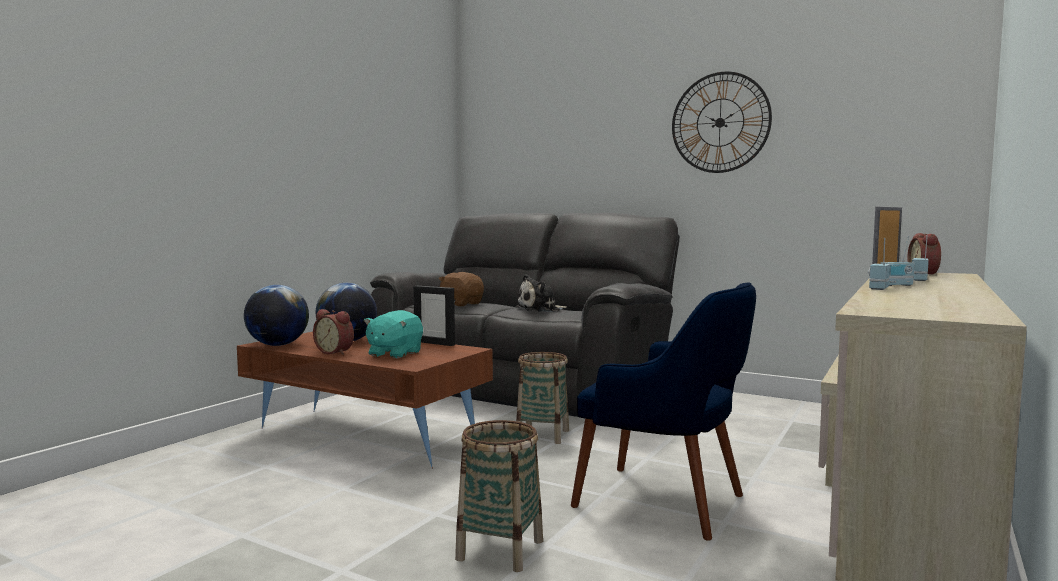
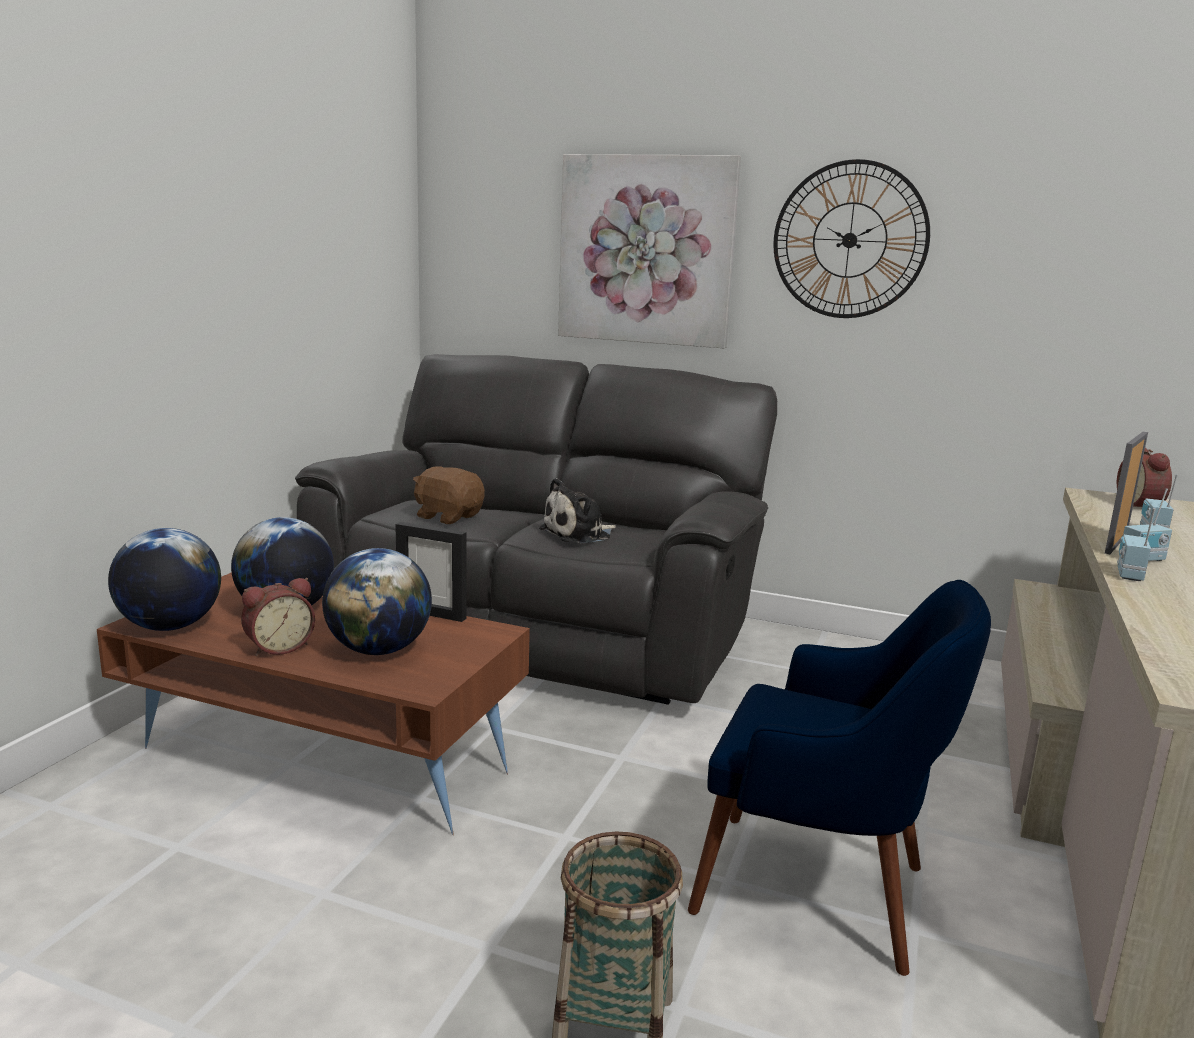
camera: 10 degrees left, 10 degrees up
(336, 352) = (278, 647): alarm clock -> alarm clock turned 60 degrees counterclockwise
(394, 354) = (379, 650): turquoise plush toy -> globe
(542, 435) = (598, 744): basket -> none
(593, 142) = (646, 250): none -> picture

